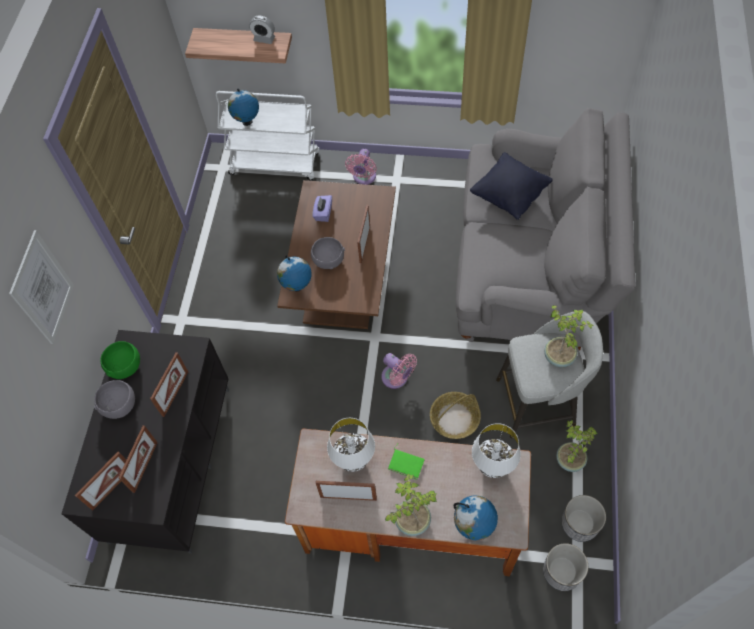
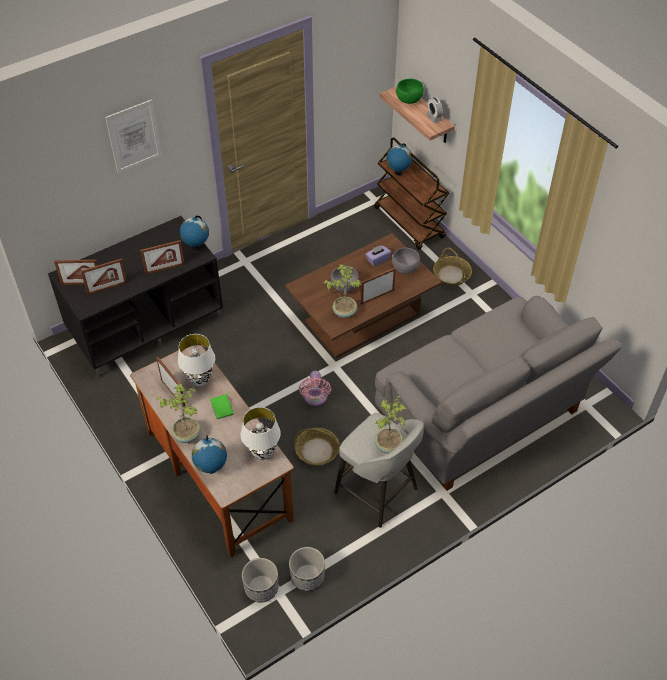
camera: 45 degrees right, 10 degrees down
(120, 406) = (134, 251): grey bowl -> grey bowl (405, 268)
(126, 367) = (160, 235): green bowl -> green bowl (409, 100)
(275, 163) = (409, 223): white cart -> brown cart
(297, 287) = (308, 285): globe -> globe (196, 247)
(364, 178) = (452, 275): pink fan -> basket
(509, 195) = (495, 340): black pillow -> none
(569, 460) = (351, 540): potted plant -> potted plant (344, 312)

